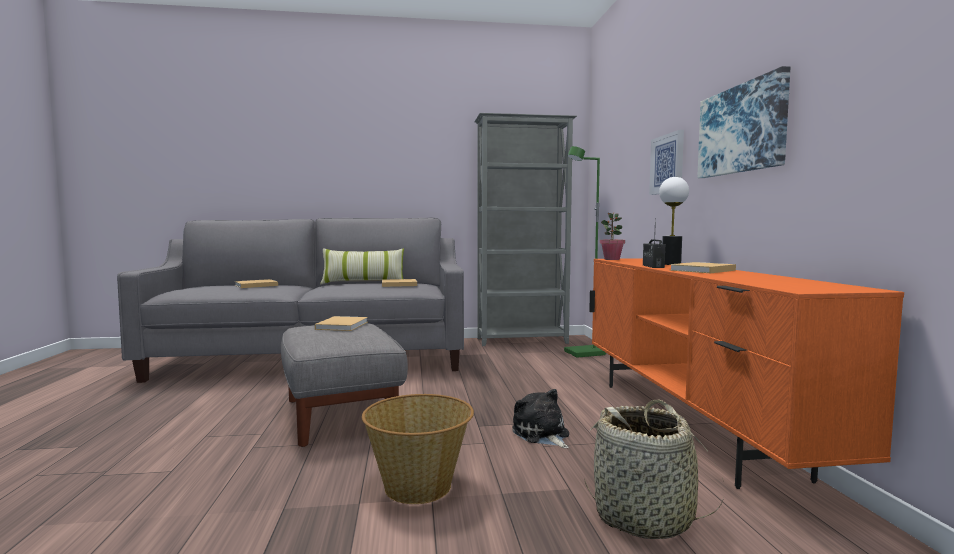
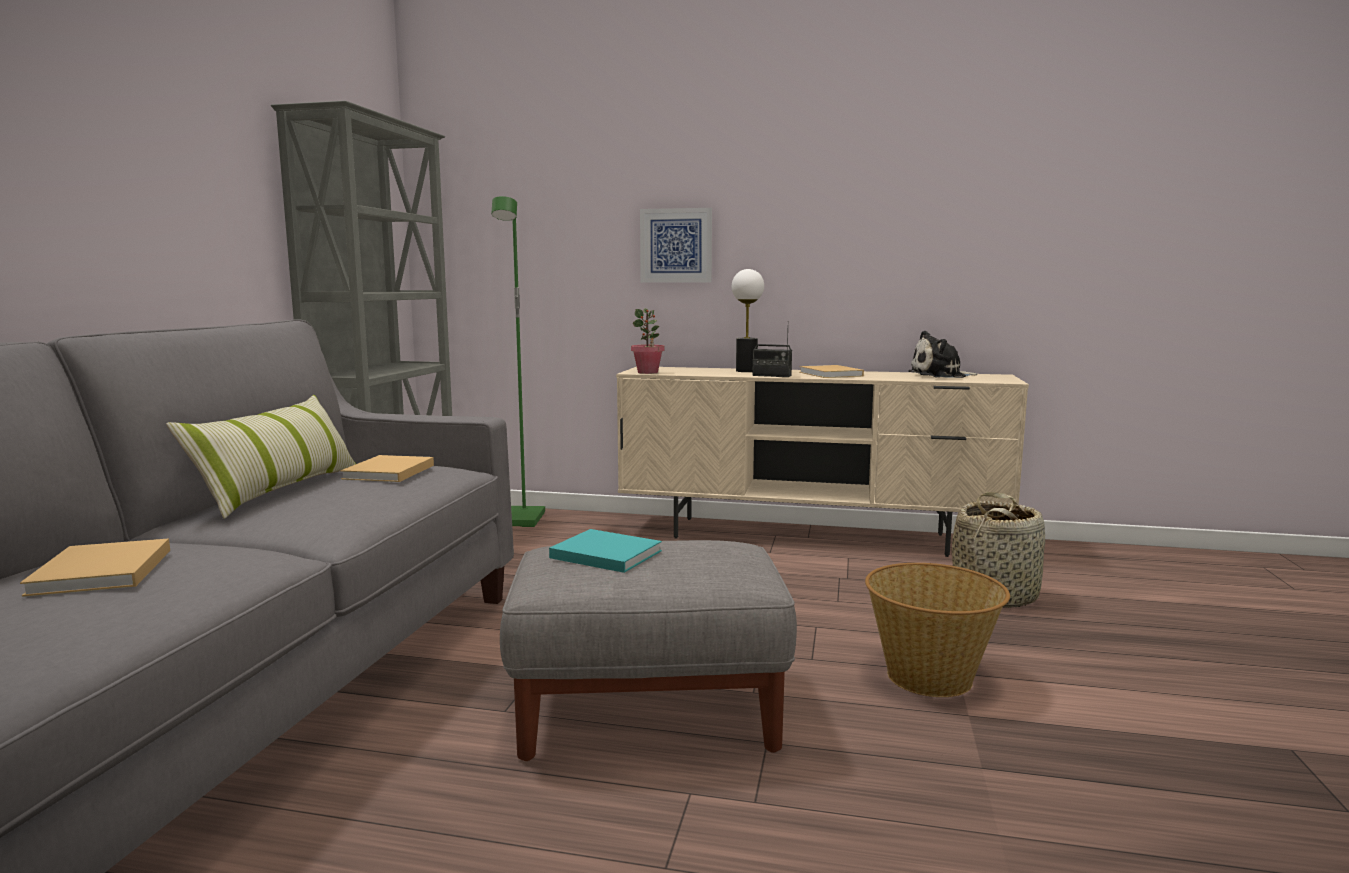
camera: 70 degrees left, 5 degrees up
(343, 325) = (603, 554): beige book -> turquoise book
(541, 434) = (804, 595): plush toy -> plush toy (940, 375)
(690, 424) = (810, 536): orange tv stand -> beige tv stand
(742, 129) = (823, 227): picture -> none

